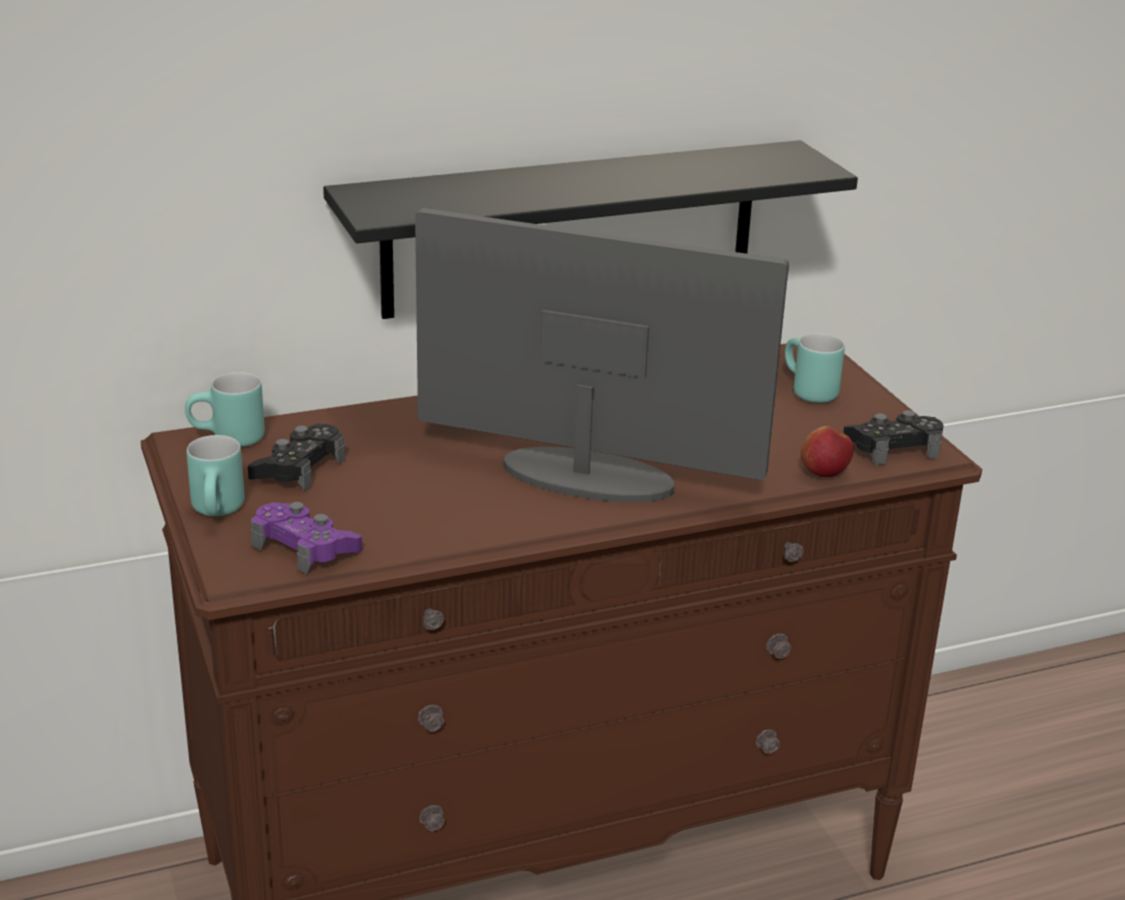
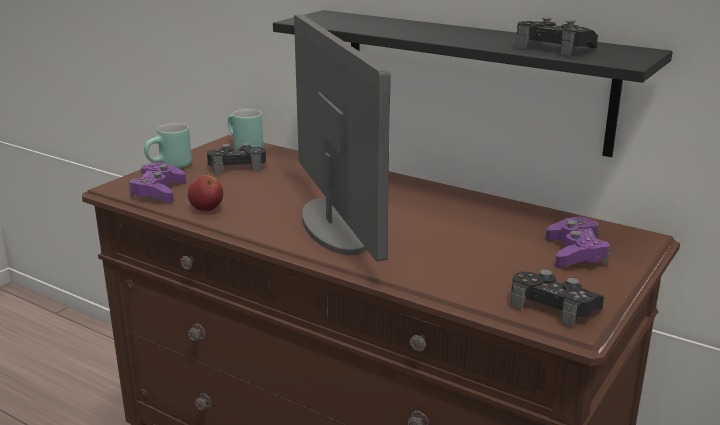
camera: 55 degrees right, 5 degrees down
(728, 171) = (553, 48): none -> black game controller
(805, 391) = (575, 253): turquoise mug -> purple game controller
(824, 473) = (465, 293): apple -> apple (206, 209)

